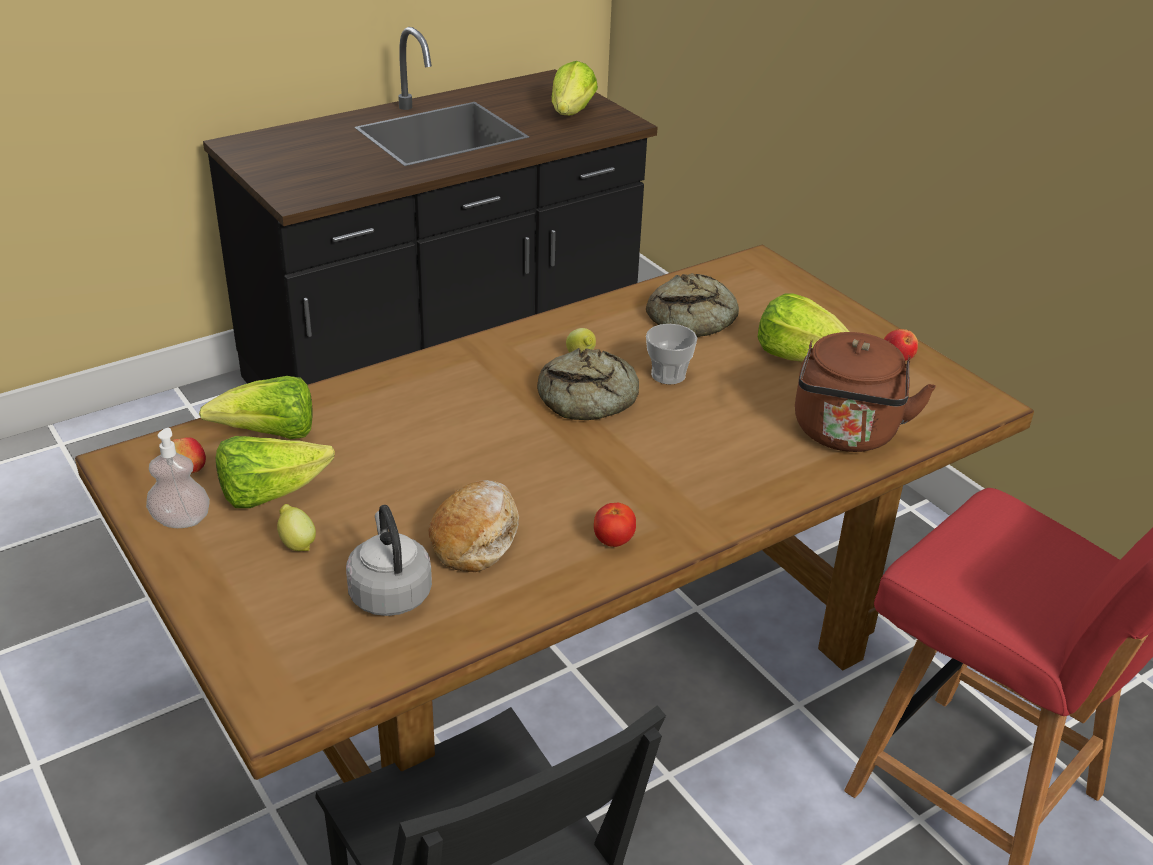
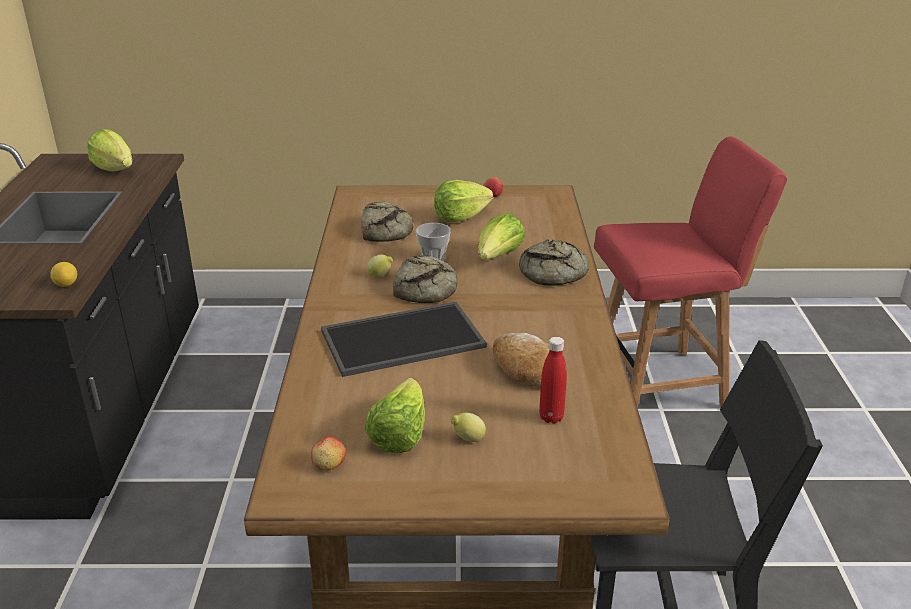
camera: 55 degrees left, 5 degrees down
(181, 520) = (391, 484): soap dispenser -> none
(270, 435) = (329, 415): lettuce -> lettuce (498, 257)
(321, 194) = (66, 285): none -> lemon
(389, 592) = (551, 417): grey kettle -> red bottle
(455, 425) = (402, 340): none -> tray
(613, 540) = (570, 327): tomato -> none
(743, 481) = (554, 273): none -> bread
(845, 434) = (544, 233): brown kettle -> none

